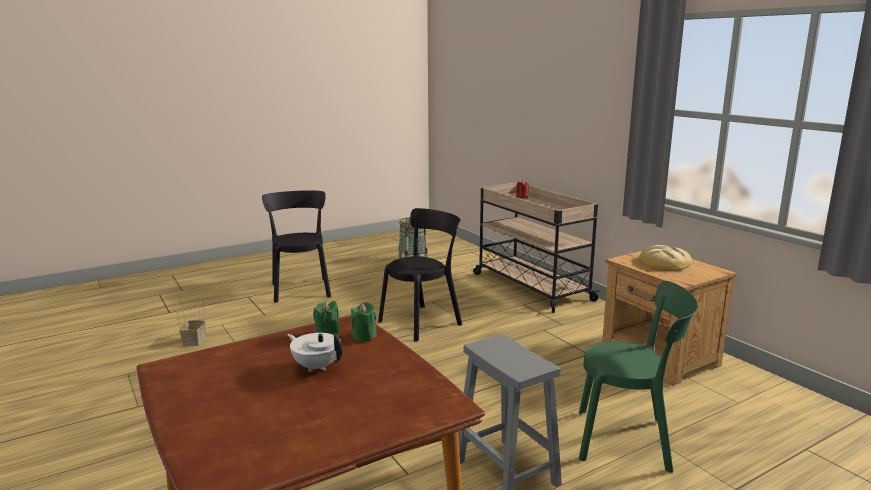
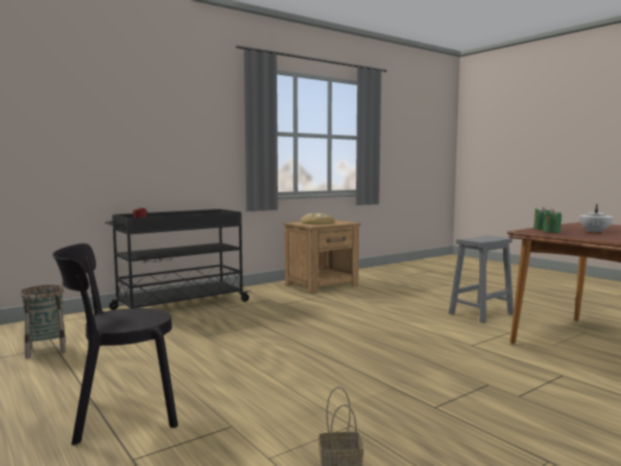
camera: 95 degrees left, 10 degrees down
(423, 322) = (264, 337): black chair -> none
(530, 286) = (180, 305): beige cart -> black cart
(628, 440) = (425, 294): green chair -> none

